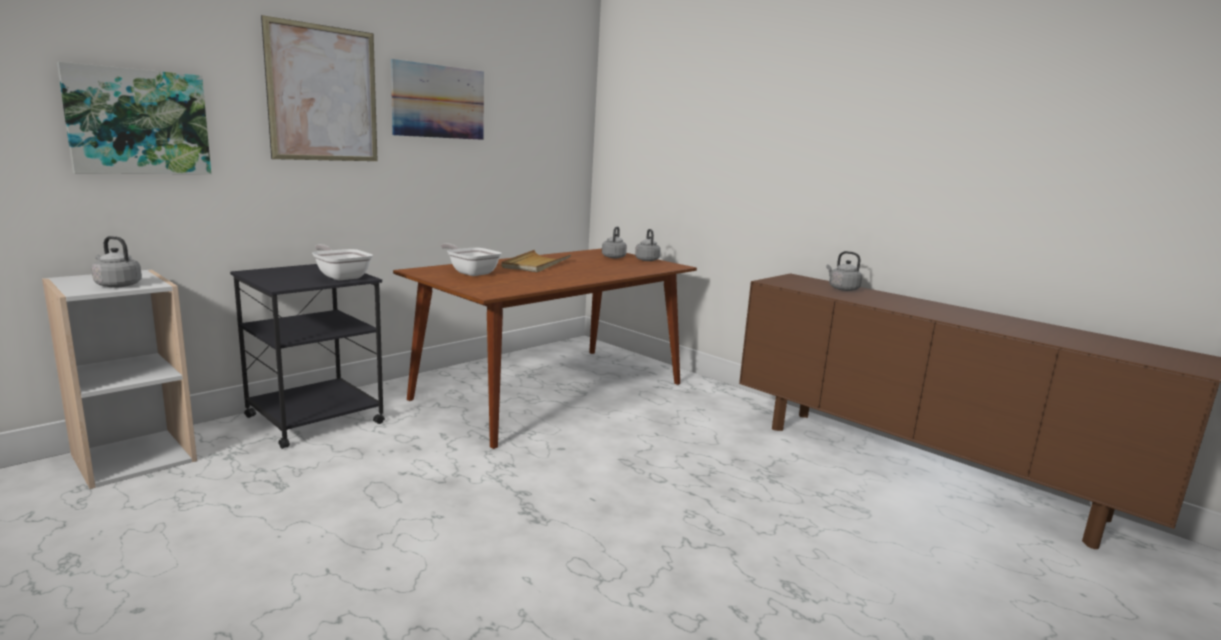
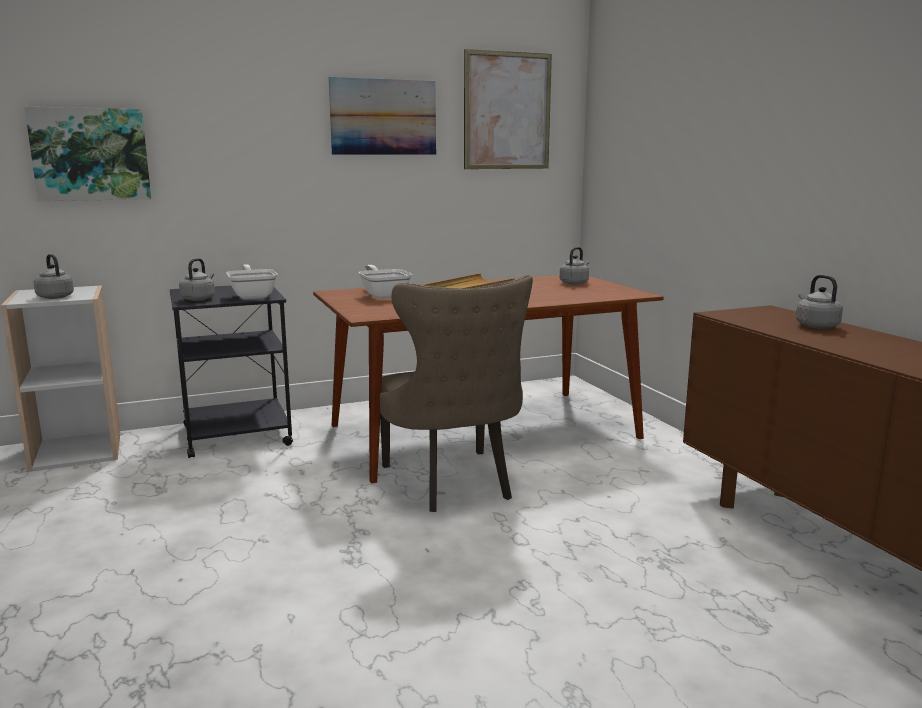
camera: 25 degrees right, 0 degrees up
(323, 94) = (258, 118): picture -> picture (507, 111)
(564, 438) = (453, 482): none -> beige chair
(646, 259) = (611, 286): grey kettle -> grey kettle (199, 299)

